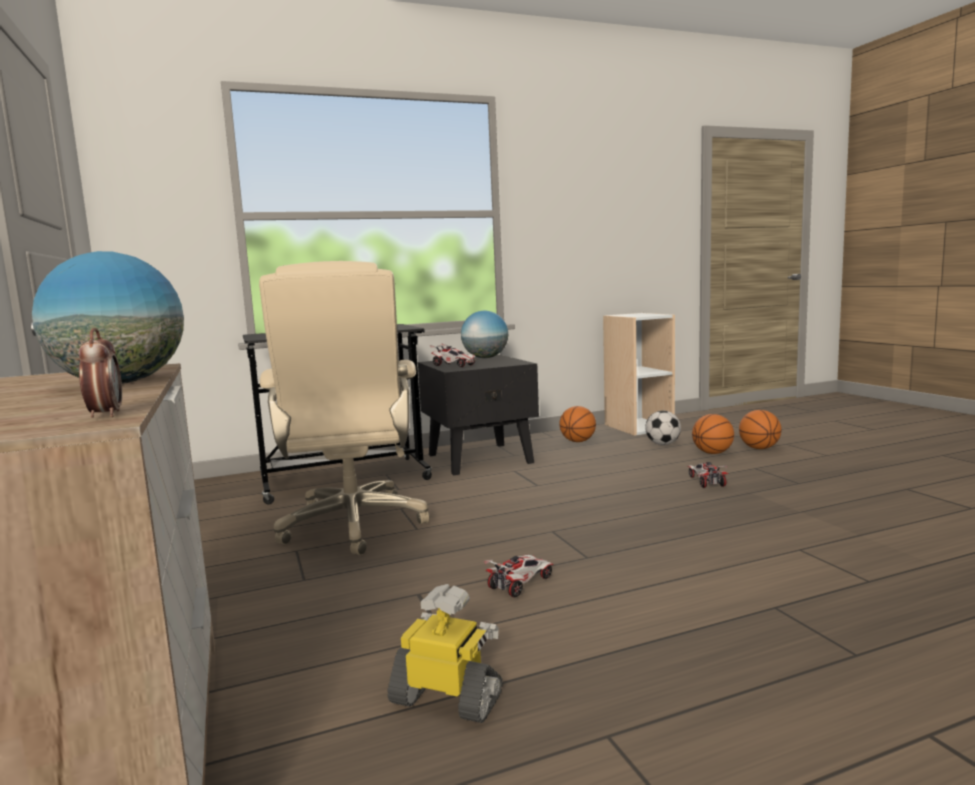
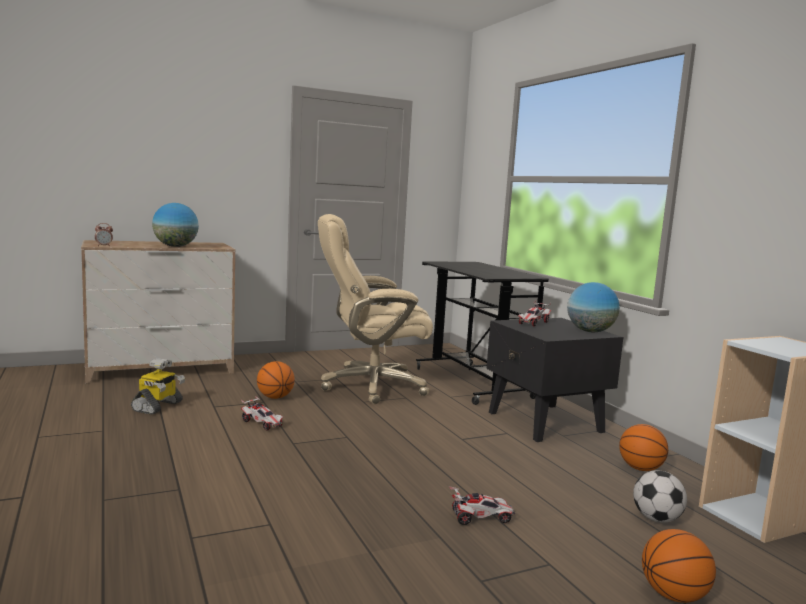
camera: 85 degrees right, 0 degrees up
(712, 453) = (622, 547): basketball -> basketball (275, 397)

